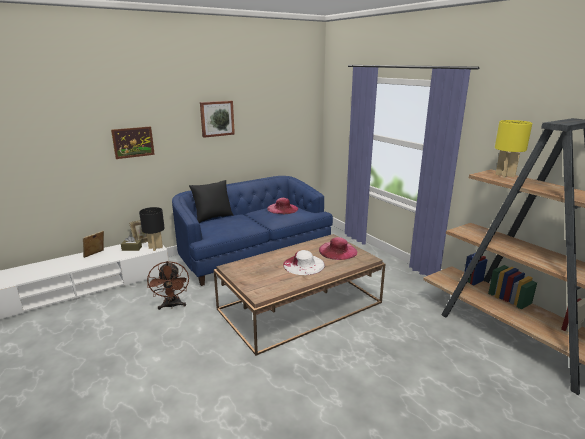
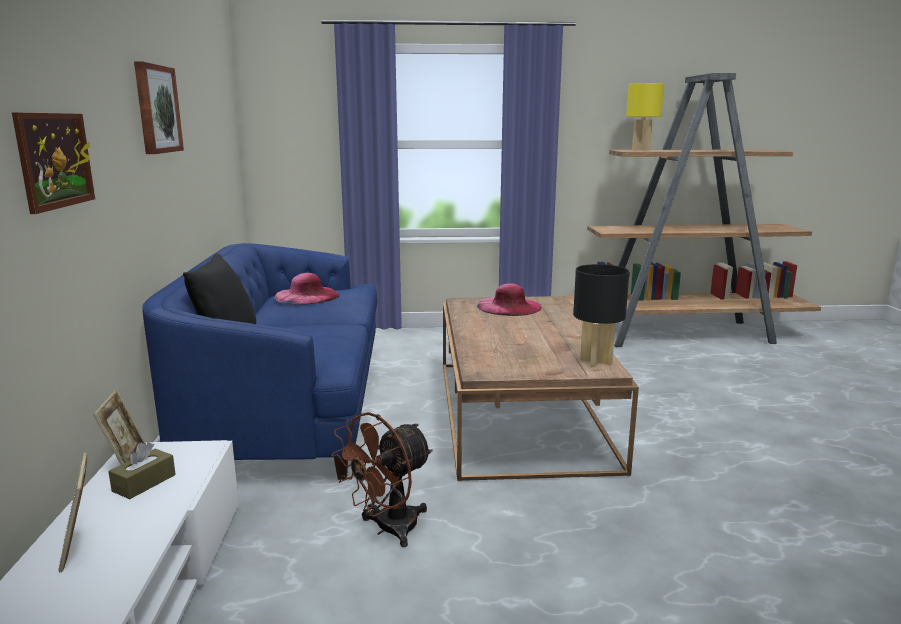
camera: 60 degrees left, 5 degrees down
(155, 248) = (200, 451): black table lamp -> black table lamp (596, 361)
(172, 306) = (388, 529): brown fan -> brown fan turned 120 degrees clockwise
(303, 264) = (532, 329): white hat -> none

